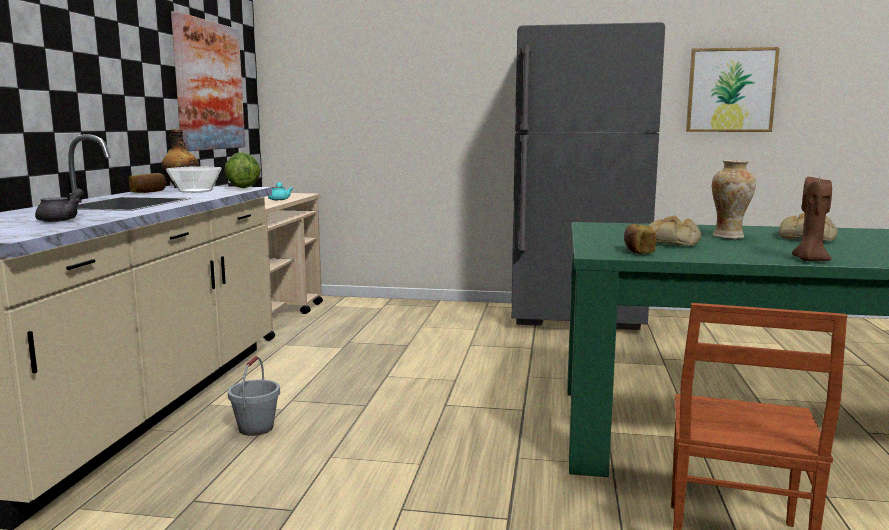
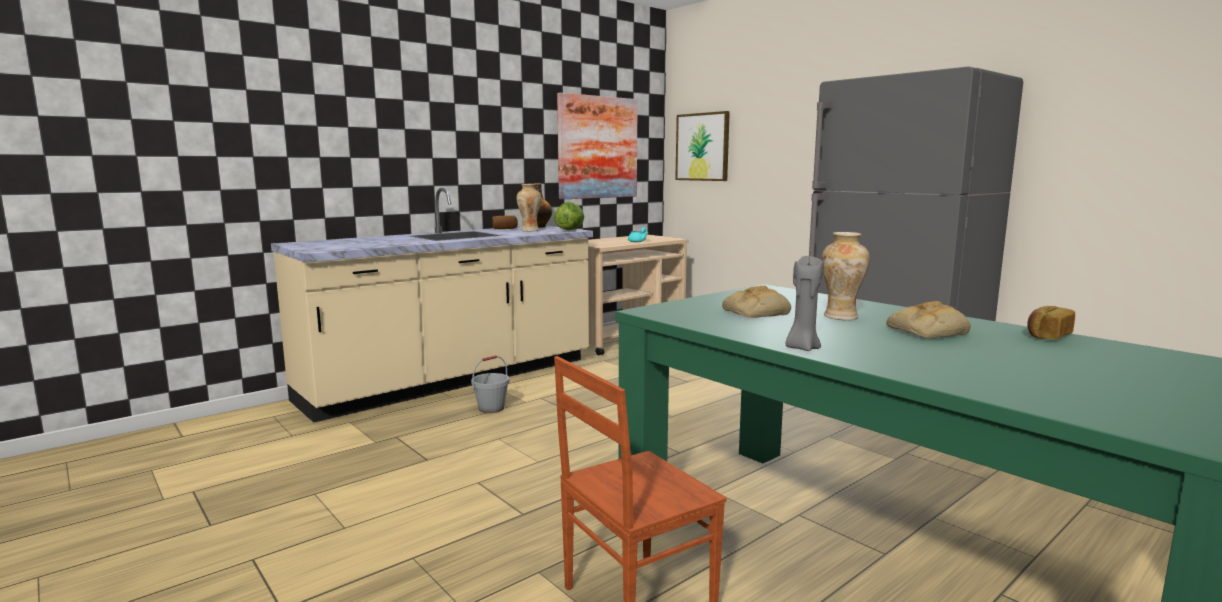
camera: 40 degrees right, 0 degrees up
(62, 219) = (380, 243): grey teapot -> none
(194, 191) = (529, 230): bowl -> vase
(638, 251) = (688, 314): bread -> bread (1047, 336)
(731, 90) = (1134, 140): picture -> picture (702, 147)
(809, 260) = (802, 348): brown candle -> grey candle

